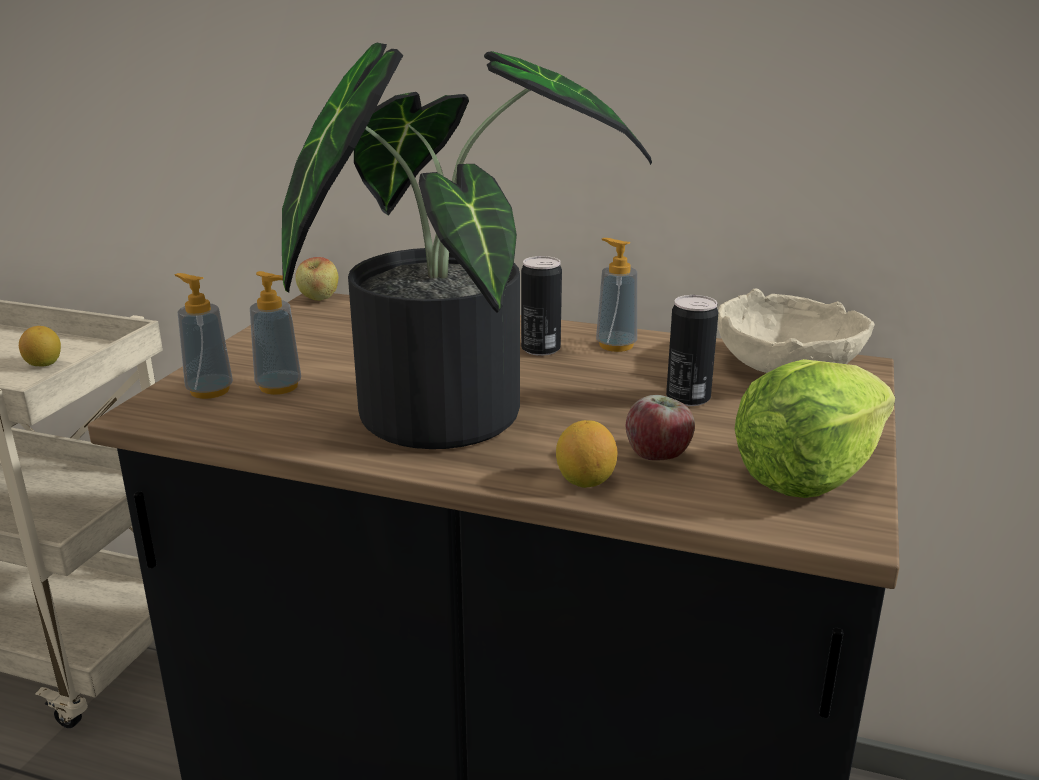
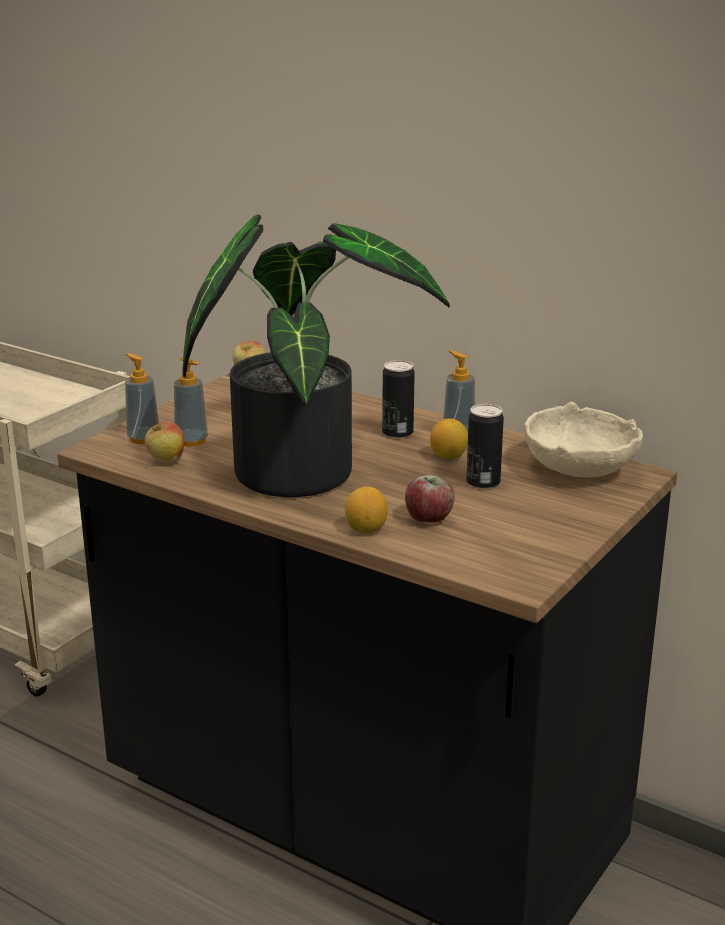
camera: 15 degrees right, 0 degrees up
(44, 364) = (47, 404): lemon -> lemon (448, 457)
(254, 418) = (166, 461): none -> apple
(809, 474) = (527, 545): lettuce -> none

